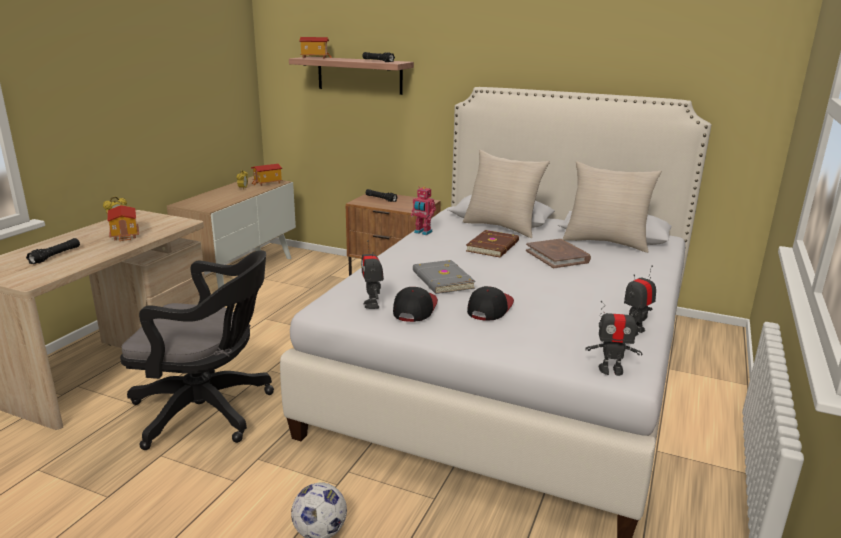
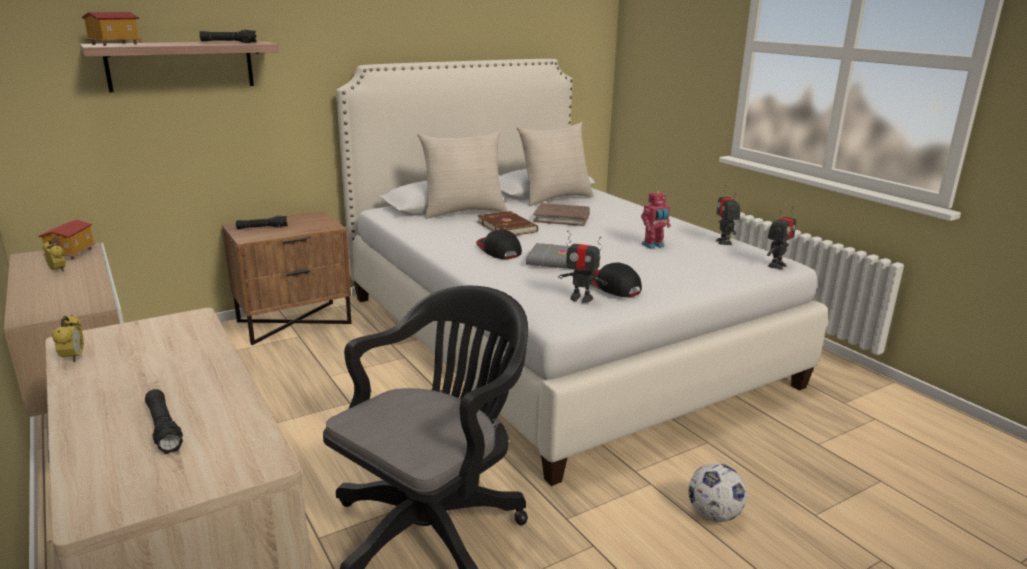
camera: 55 degrees left, 0 degrees up
(125, 235) = (165, 363): toy house -> none
(422, 232) = (423, 237): toy robot -> toy robot (653, 246)
(489, 308) = (637, 265): cap -> cap (498, 250)

